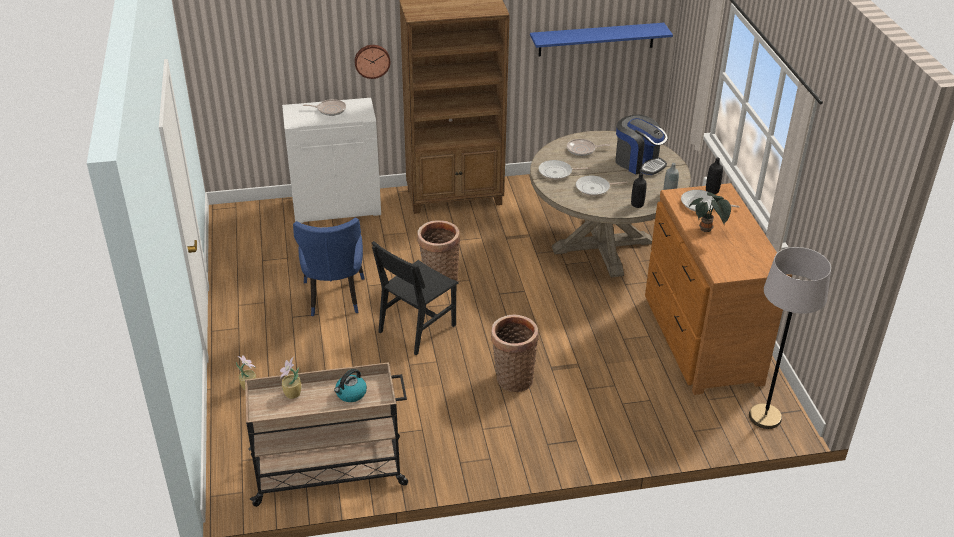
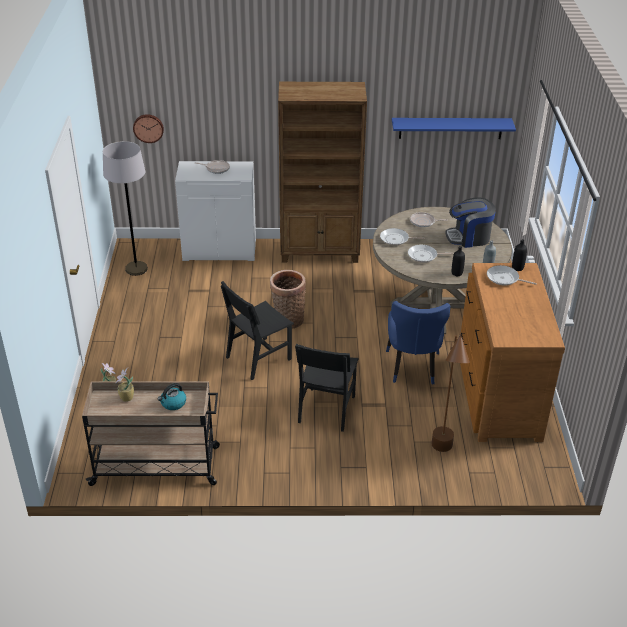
camera: 10 degrees right, 0 degrees up
(334, 298) = (197, 326): blue chair -> blue chair (412, 368)
(372, 60) = (255, 130): wall clock -> wall clock (148, 128)
(512, 378) = (326, 409): basket -> black chair
(638, 162) = (469, 237): coffee machine -> coffee machine turned 120 degrees clockwise
(659, 417) = (442, 457): none -> brown floor lamp
(707, 230) = (502, 301): potted plant -> none
(764, 417) = (535, 469): grey floor lamp -> grey floor lamp (136, 269)

